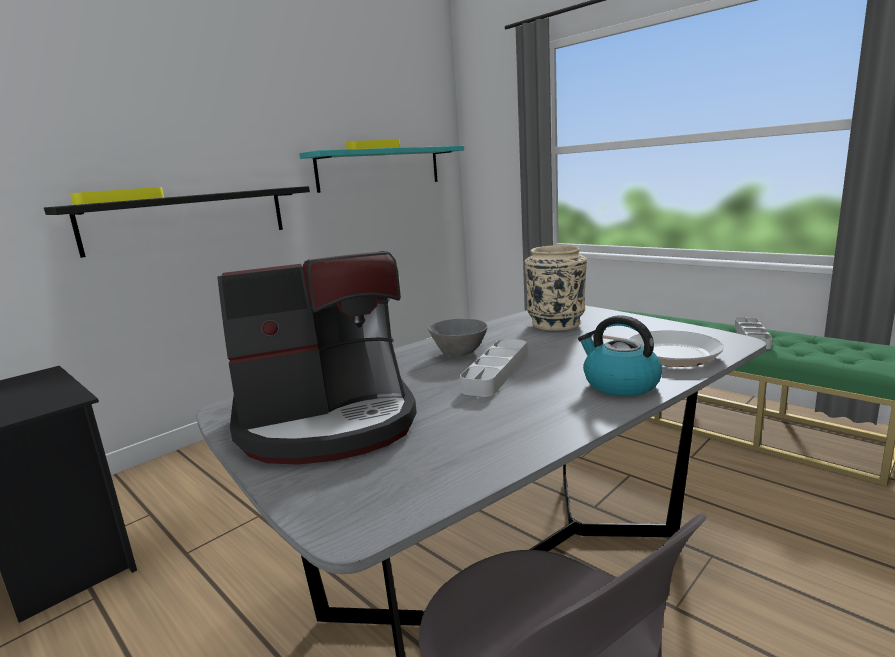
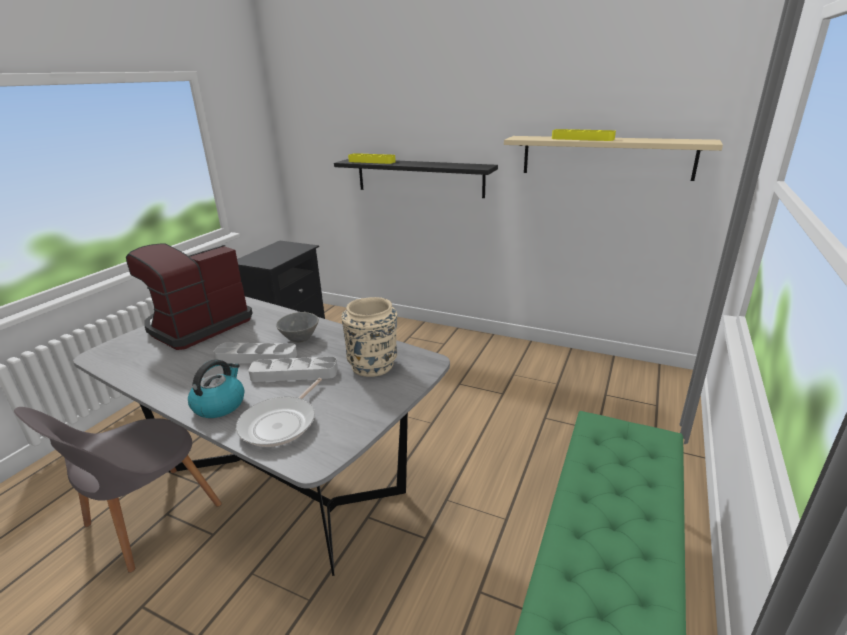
camera: 70 degrees right, 10 degrees up
(328, 422) = (197, 326): coffee machine -> coffee machine turned 75 degrees clockwise
(380, 168) = (606, 157): turquoise shelf -> beige shelf
(751, 337) = (610, 570): grey tray -> grey tray (294, 373)

